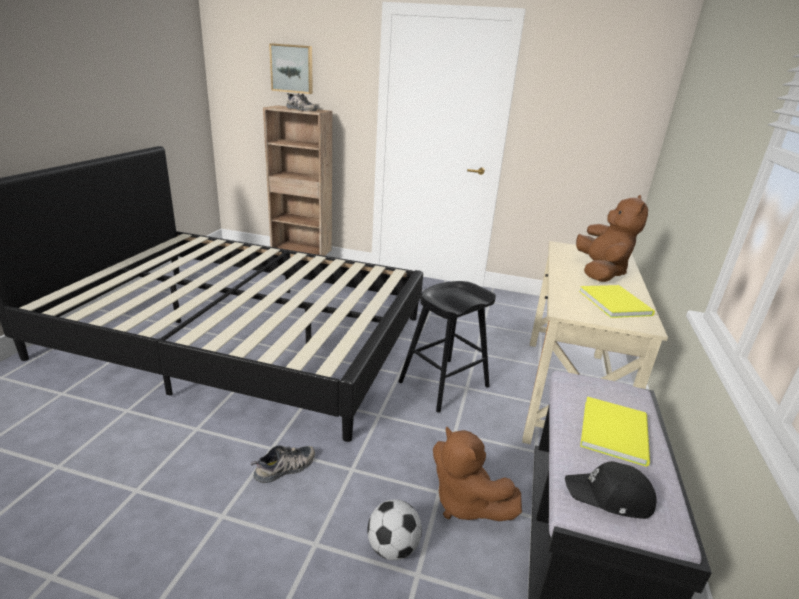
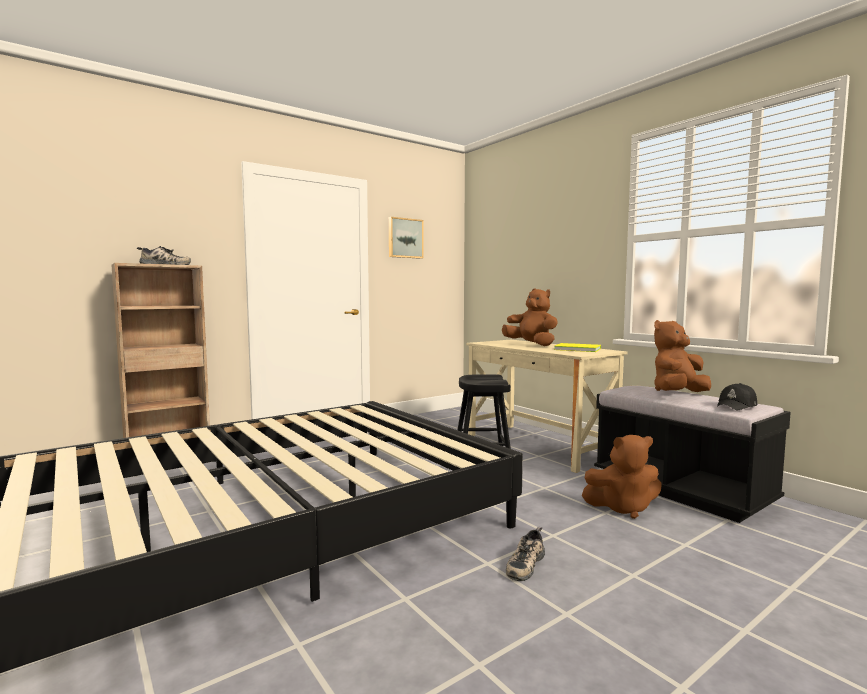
camera: 50 degrees left, 20 degrees down
(285, 468) = (524, 564): shoe -> shoe turned 150 degrees counterclockwise
(292, 68) = (128, 222): picture -> picture (405, 238)
(393, 548) = (654, 545): football -> none
(616, 431) = (678, 394): yellow book -> brown plush toy

